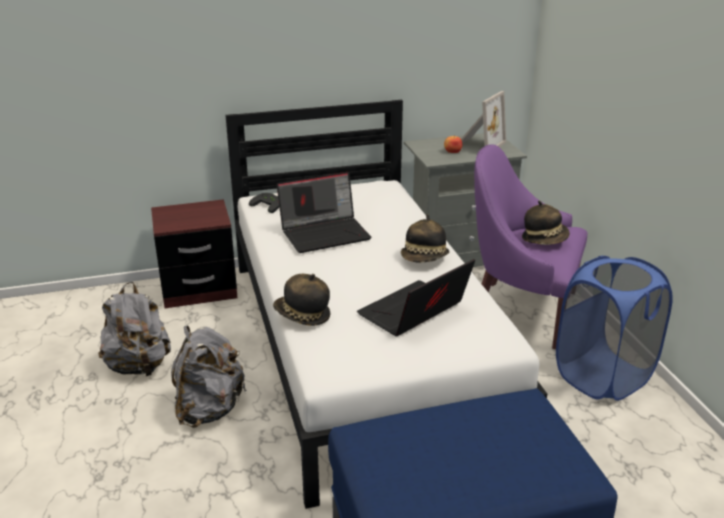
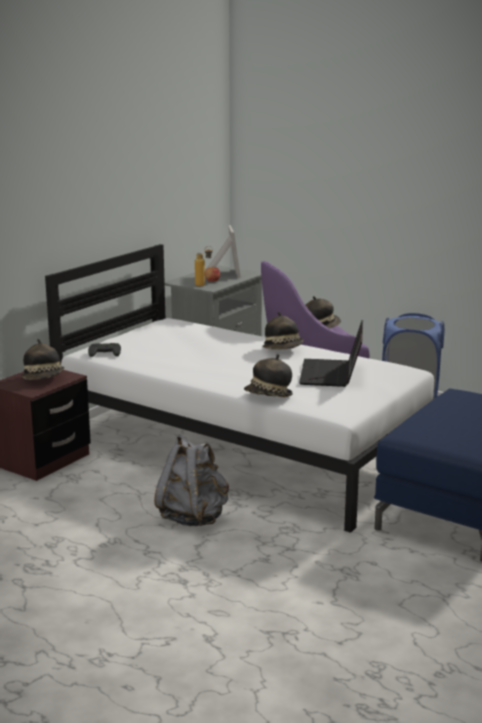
camera: 40 degrees left, 10 degrees down
(139, 366) = (87, 518): grey backpack -> none
(196, 216) = (44, 378): none -> hat
(325, 233) = (188, 355): laptop -> none
(434, 155) = (204, 285): none -> bottle

